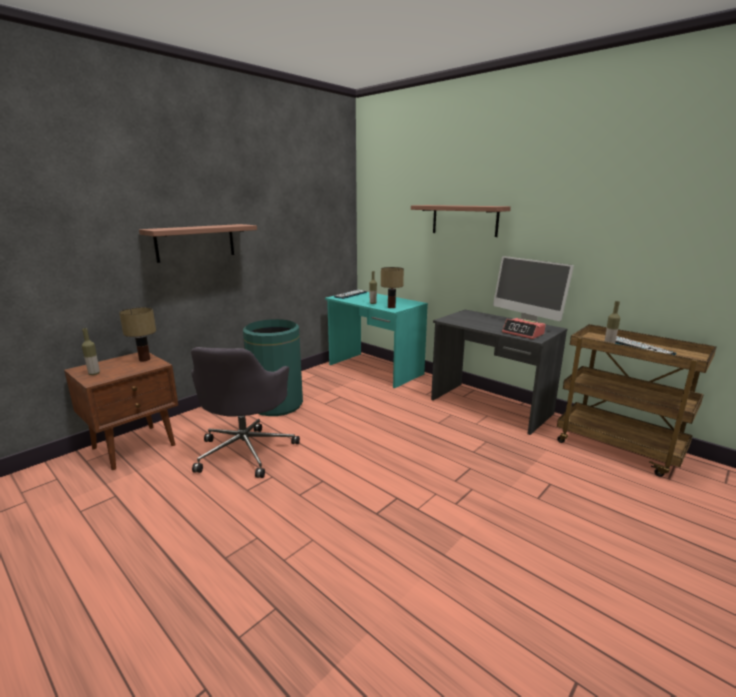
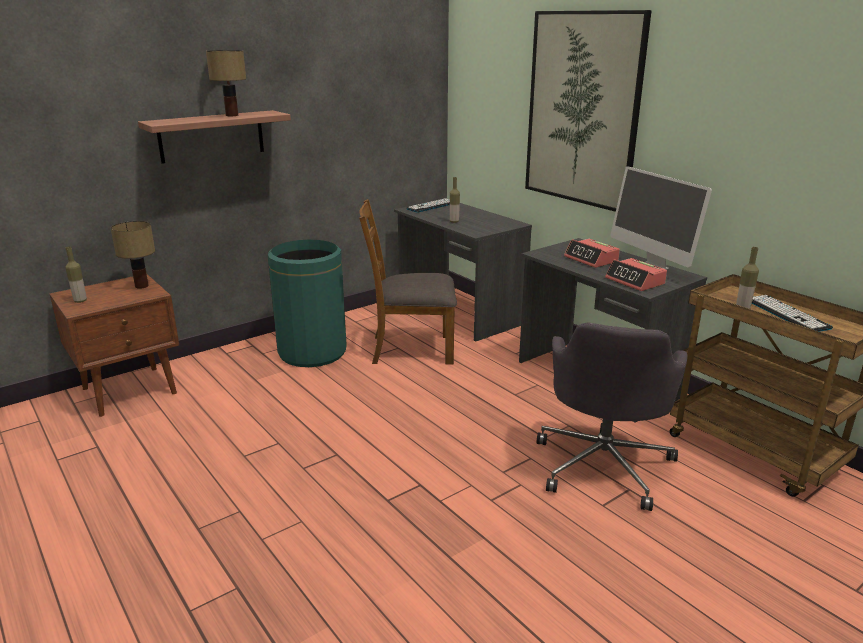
camera: 10 degrees right, 5 degrees up
(246, 450) = (257, 408): grey office chair -> grey office chair (603, 464)
(350, 397) = (411, 349): none -> brown chair
(375, 369) = (459, 313): turquoise desk -> grey desk
(391, 307) = (476, 229): table lamp -> table lamp (232, 115)
(464, 220) = (582, 110): shelf -> picture
(483, 321) = (591, 259): none -> alarm clock

